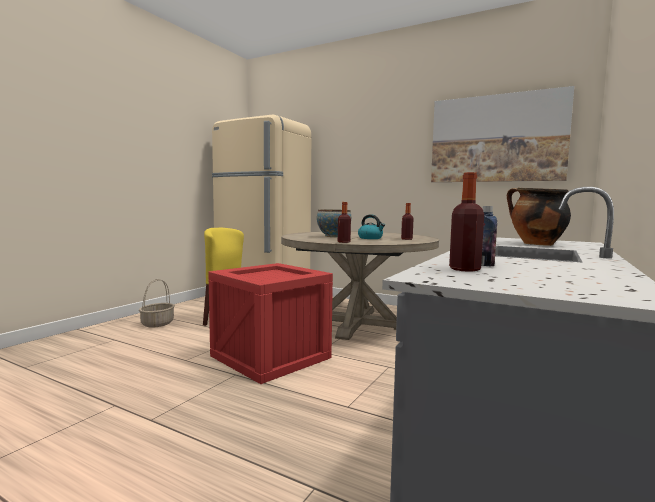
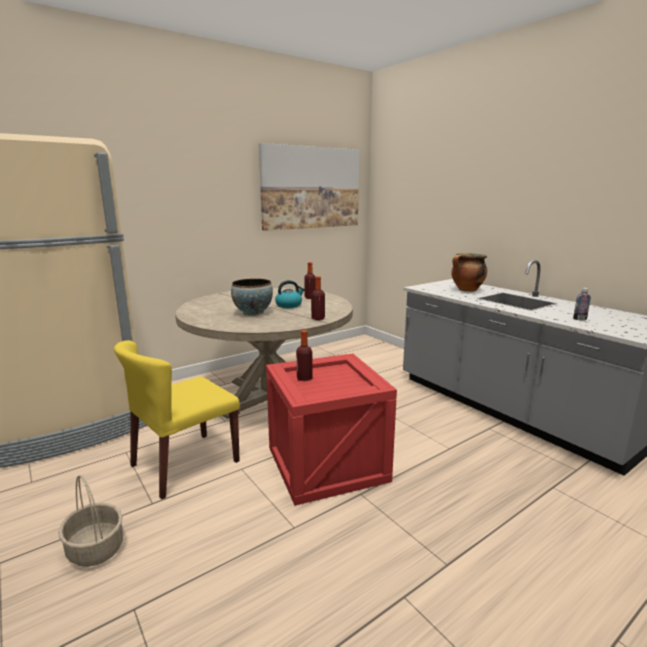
camera: 65 degrees left, 10 degrees up
(464, 269) = (601, 325): bottle -> bottle (304, 378)

